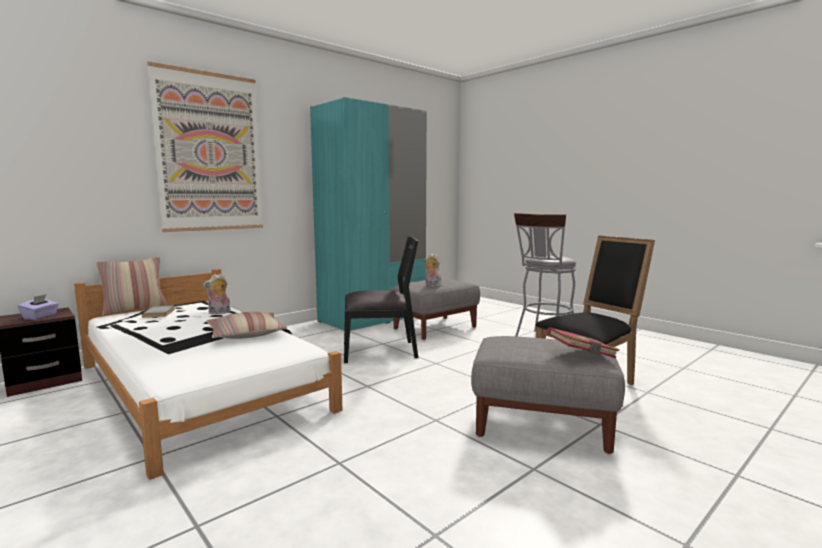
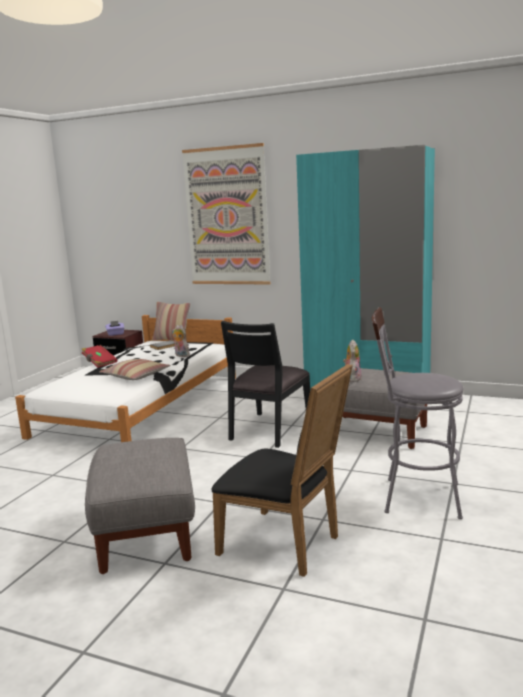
camera: 65 degrees right, 5 degrees up
(380, 351) = (269, 430): black chair -> black chair turned 60 degrees clockwise
(582, 355) = (119, 475): red book -> red book (99, 363)

